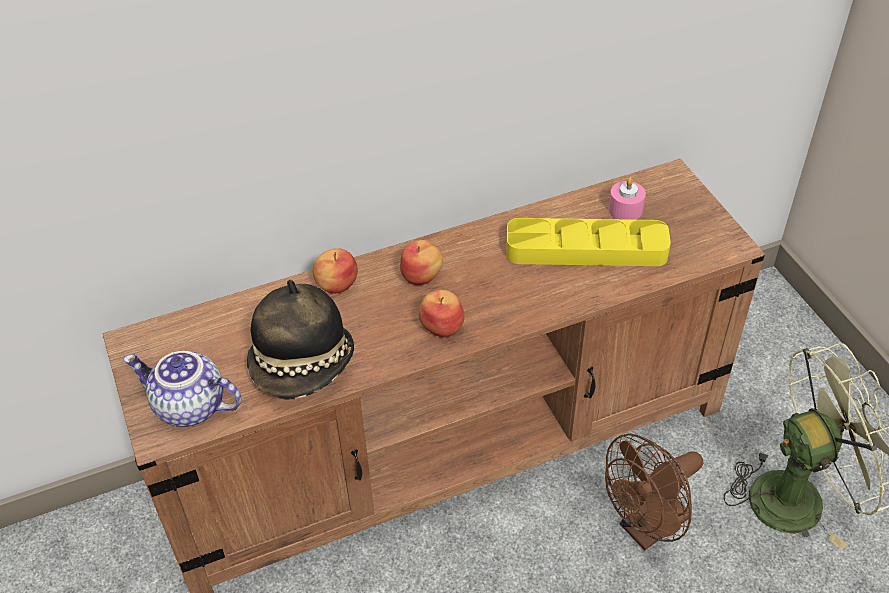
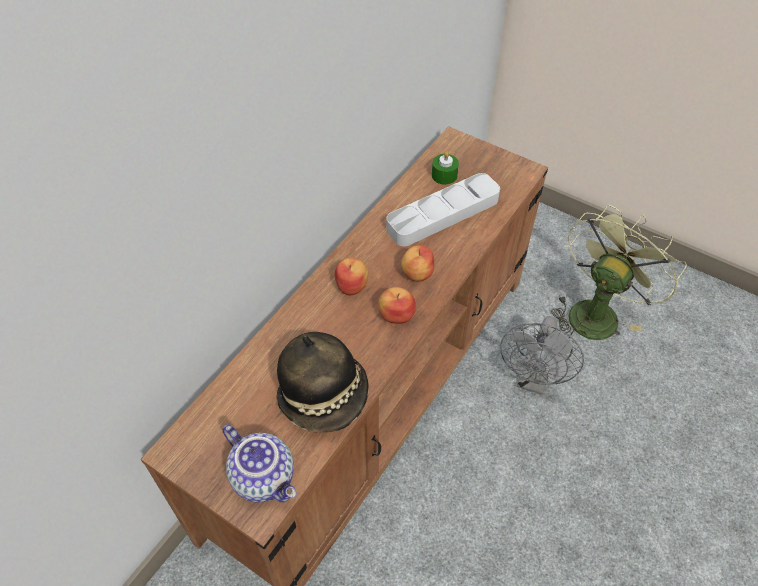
camera: 35 degrees left, 5 degrees up
(189, 407) = (265, 477): teapot -> teapot turned 120 degrees counterclockwise
(336, 284) = (296, 322): apple -> apple (416, 273)
(586, 249) = (443, 214): yellow tray -> grey tray
(625, 209) = (444, 175): pink candle -> green candle
(647, 528) = (533, 380): brown fan -> grey fan

